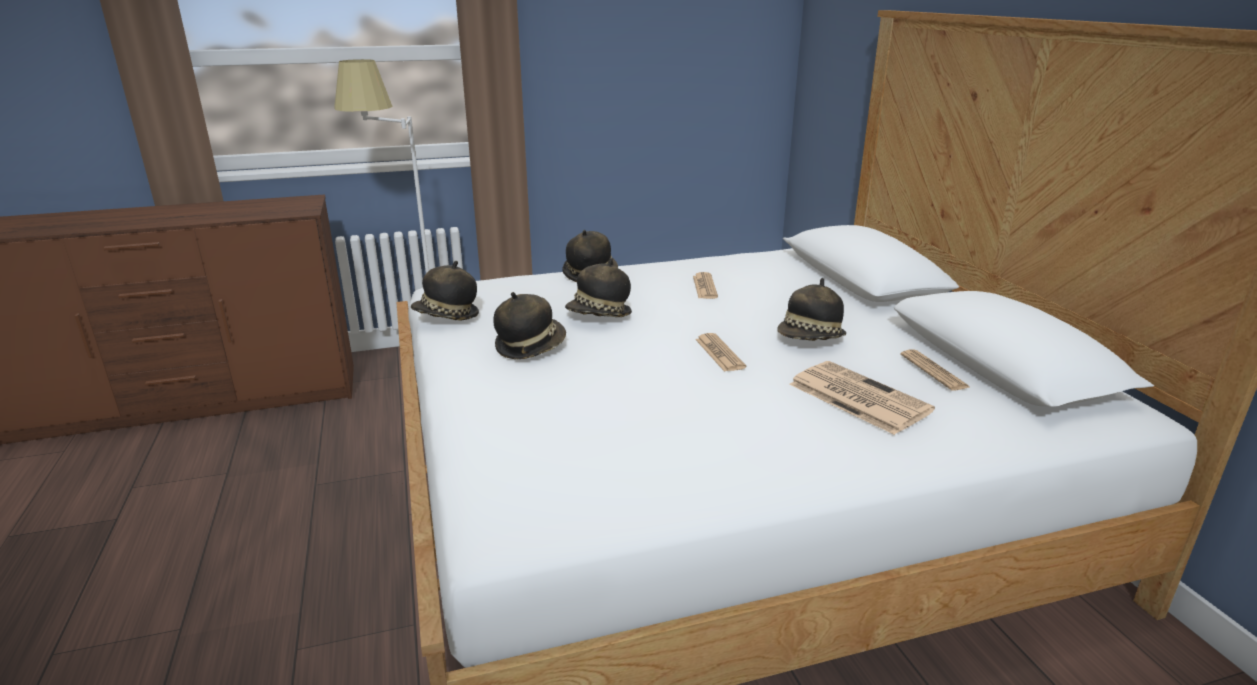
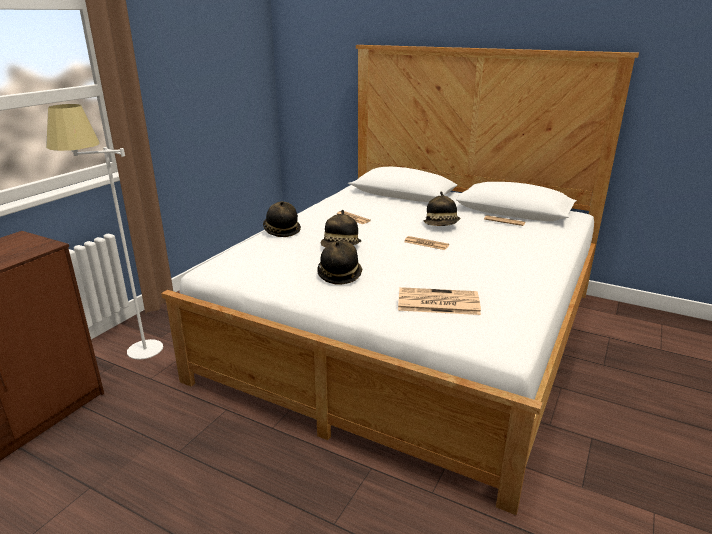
camera: 45 degrees left, 0 degrees up
(446, 316) = (257, 279): hat -> none
(856, 397) = (503, 240): newspaper -> newspaper (437, 302)

